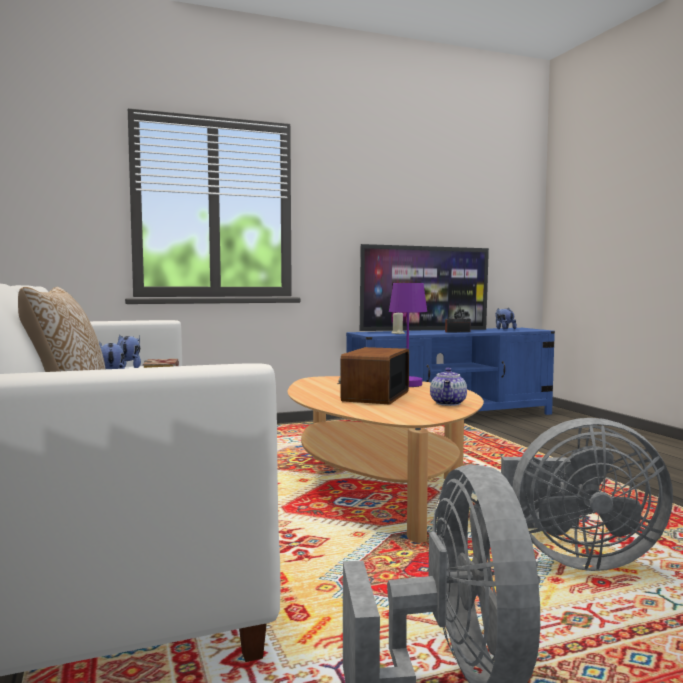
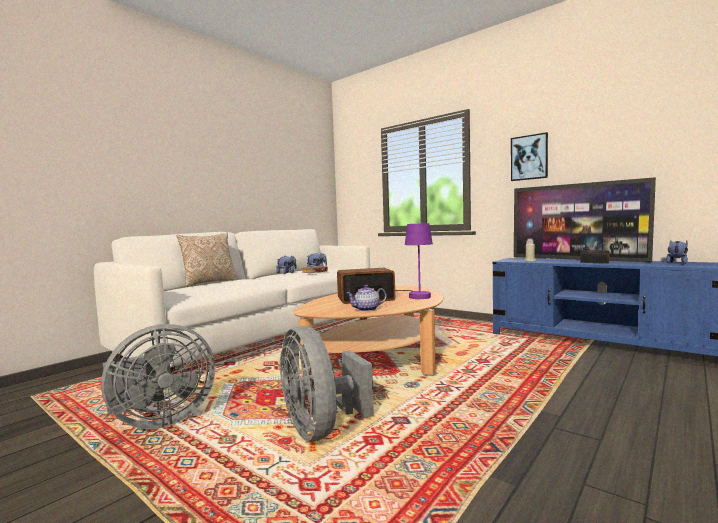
camera: 60 degrees right, 0 degrees up
(365, 207) = (529, 157): none -> picture

